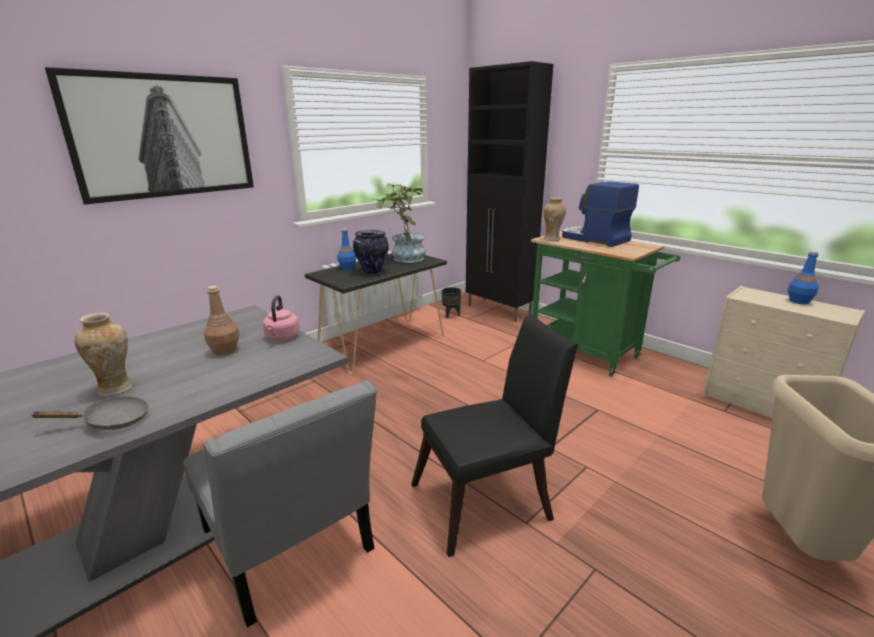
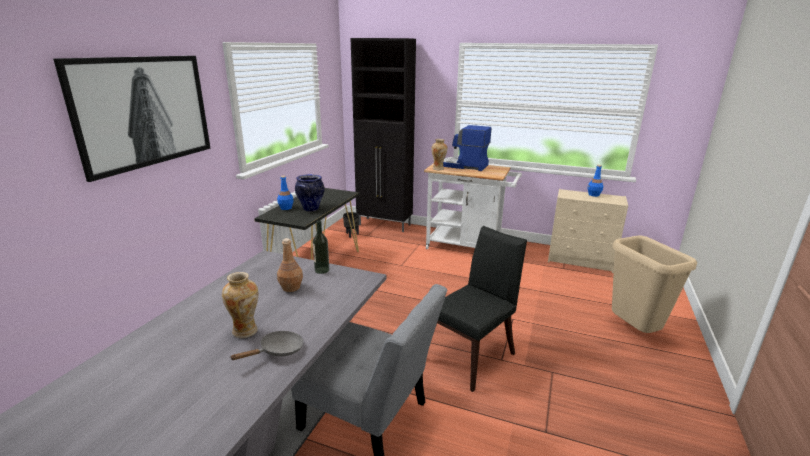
camera: 25 degrees left, 0 degrees up
(282, 337) = (322, 270): pink kettle -> bottle
(403, 258) = (323, 194): potted plant -> none
(589, 354) = (468, 247): green cart -> white cart

